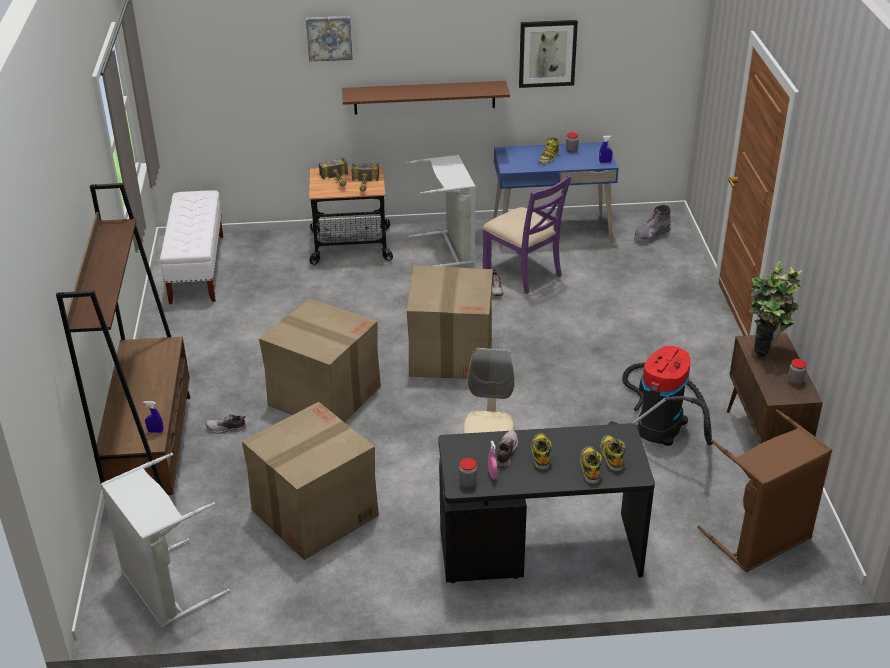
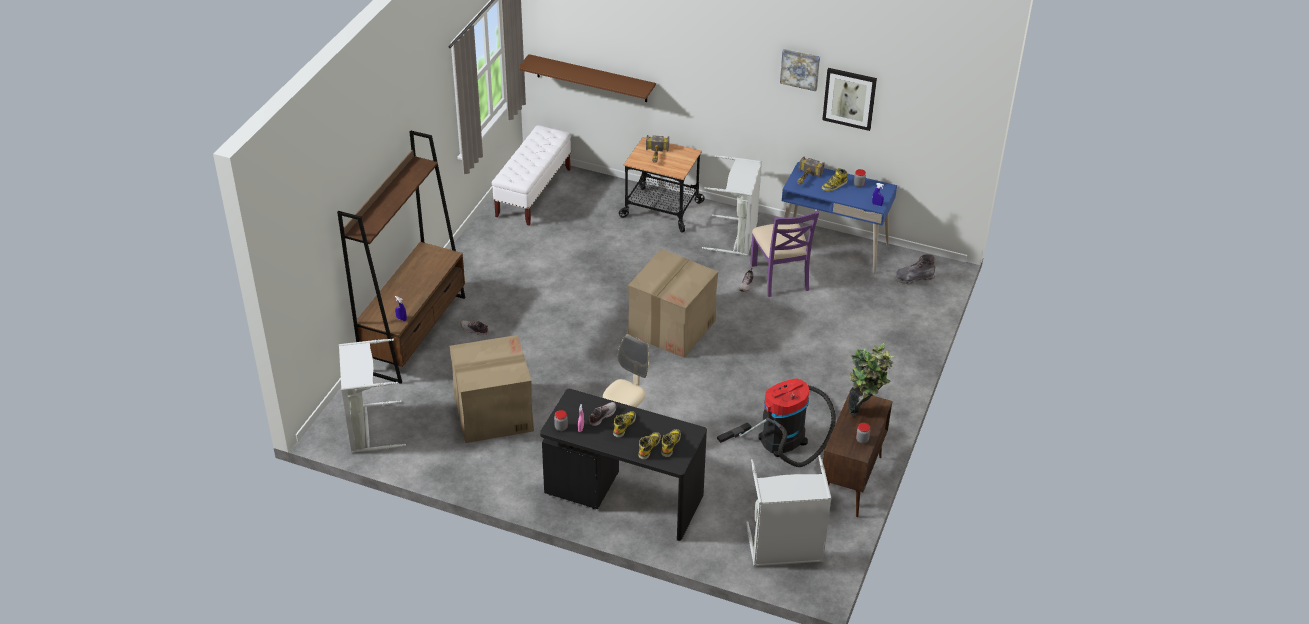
camera: 25 degrees right, 5 degrees up
(324, 395) = (557, 329): cardboard box -> none
(329, 37) = (671, 39): picture -> picture (800, 68)
(364, 185) = (673, 165): hammer -> hammer (805, 178)
(424, 97) = (743, 106): brown shelf -> brown shelf (591, 78)
(761, 541) = (785, 549): brown laundry basket -> grey laundry basket

